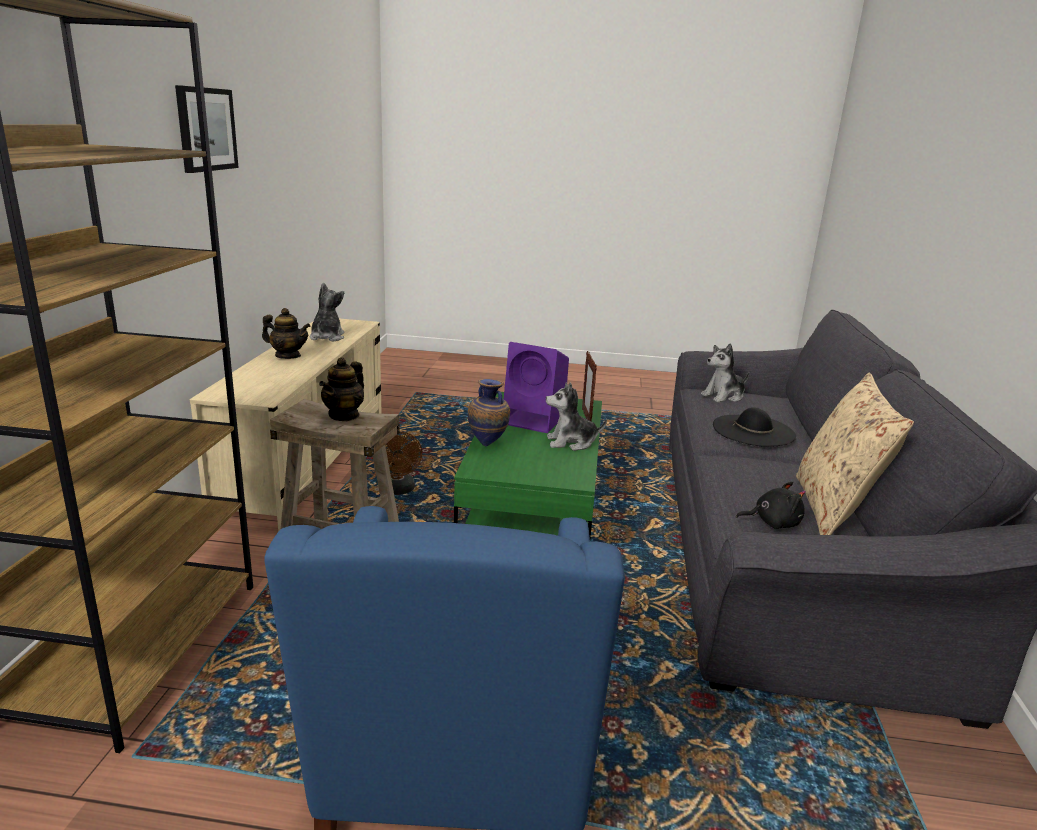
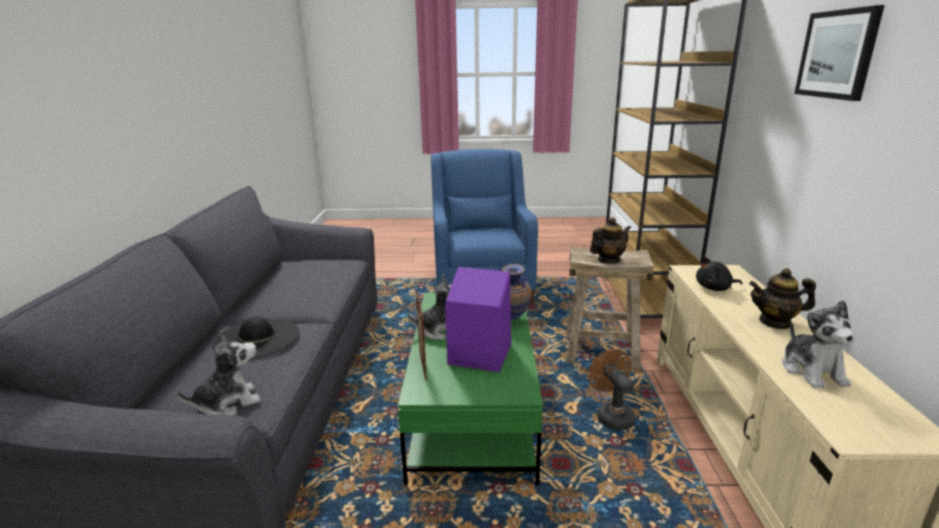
camera: 175 degrees right, 0 degrees up
(344, 415) = (608, 260): teapot -> teapot turned 45 degrees clockwise
(772, 523) = (324, 268): black plush toy -> black plush toy (715, 288)
(834, 509) = (275, 278): beige pillow -> none

